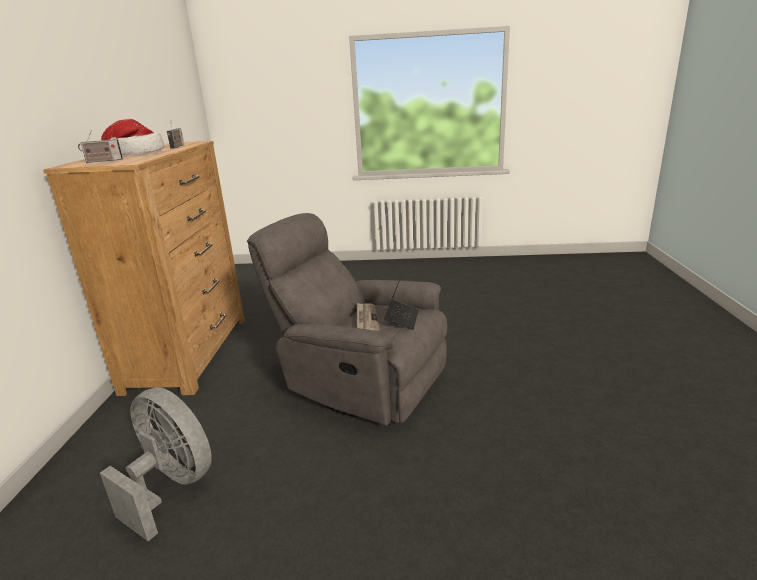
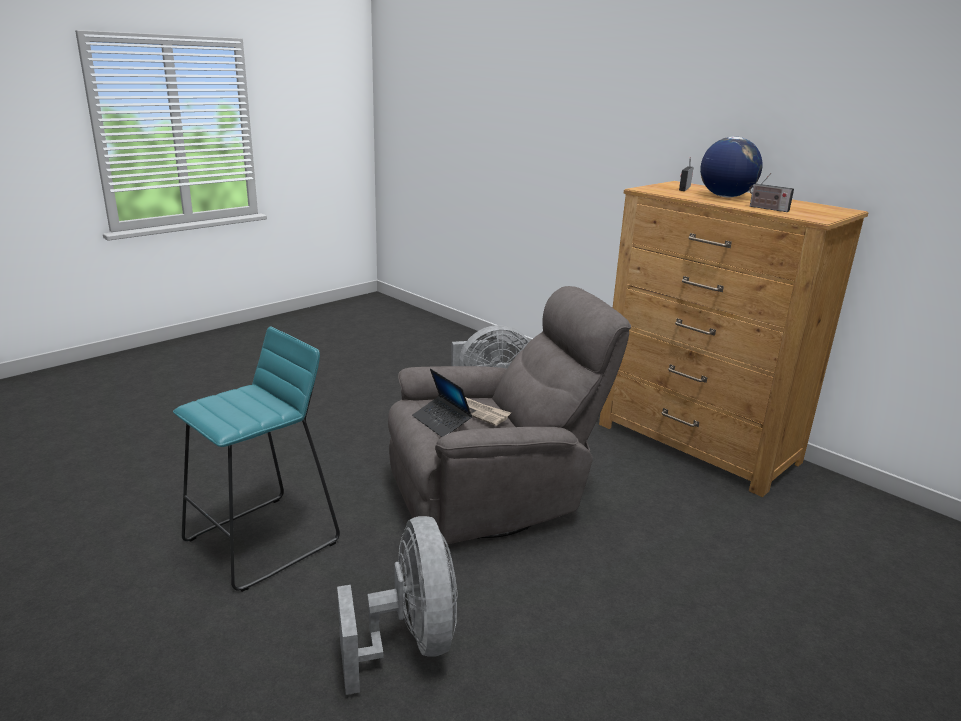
camera: 130 degrees right, 0 degrees up
(135, 153) = (725, 196): hat -> globe
(496, 343) = (410, 642): none -> grey fan
(543, 427) = (263, 541): none -> turquoise stool

